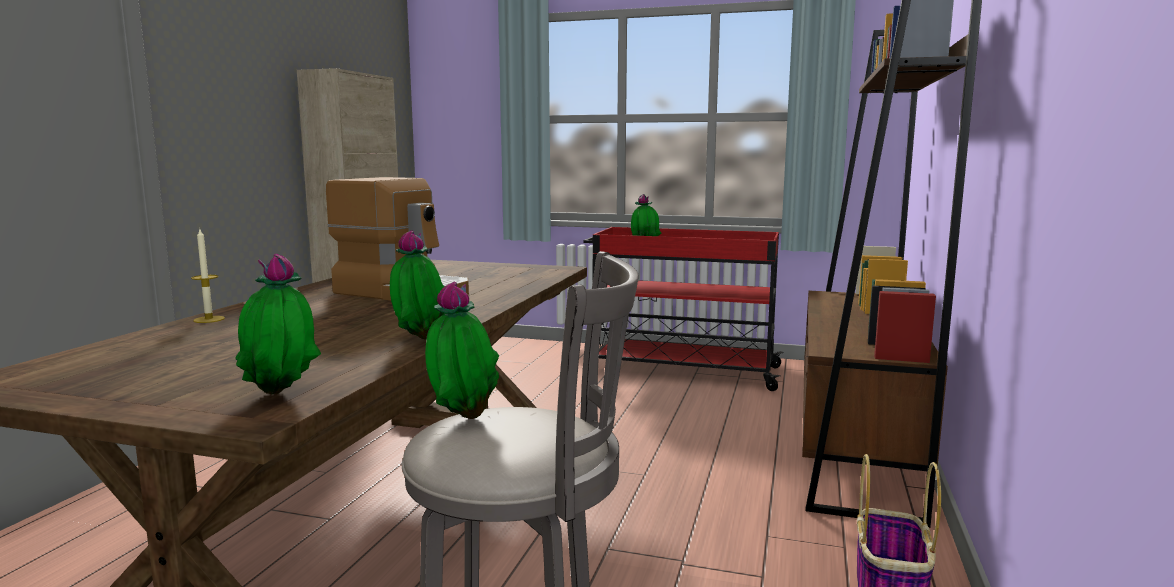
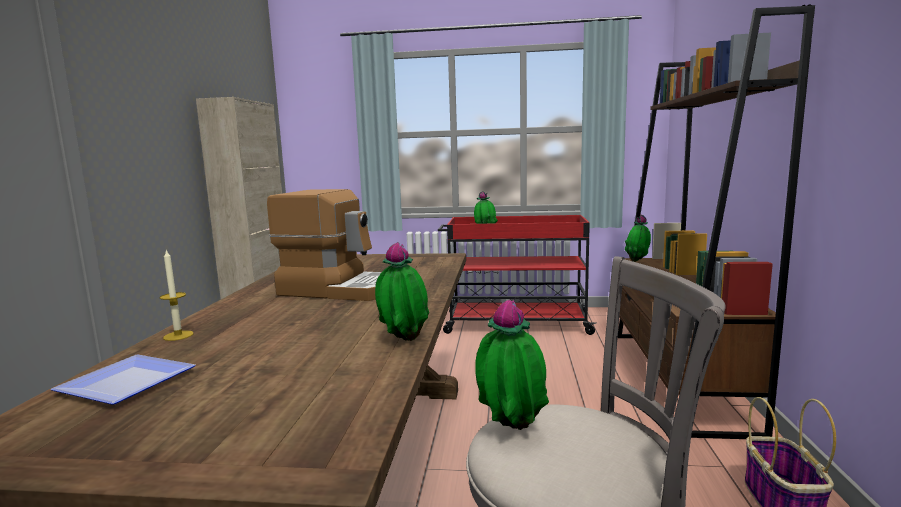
camera: 10 degrees left, 0 degrees up
(138, 349) = (128, 381): none -> plate
(281, 395) = (330, 429): potted plant -> potted plant (637, 261)

